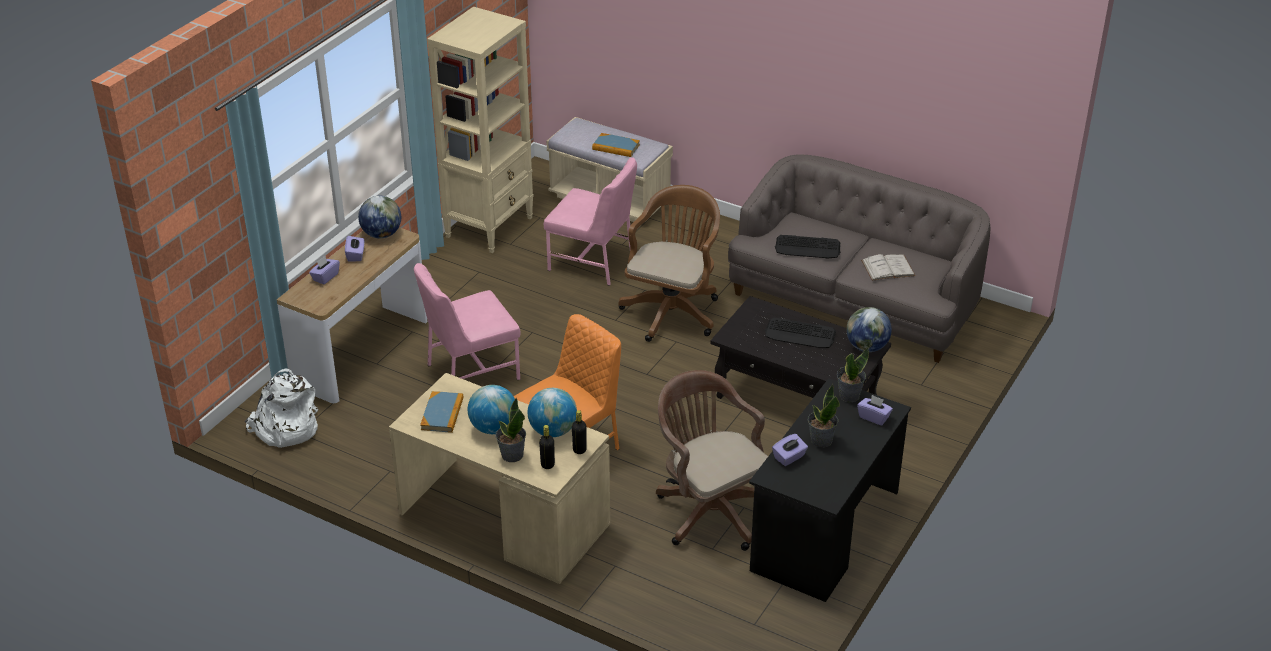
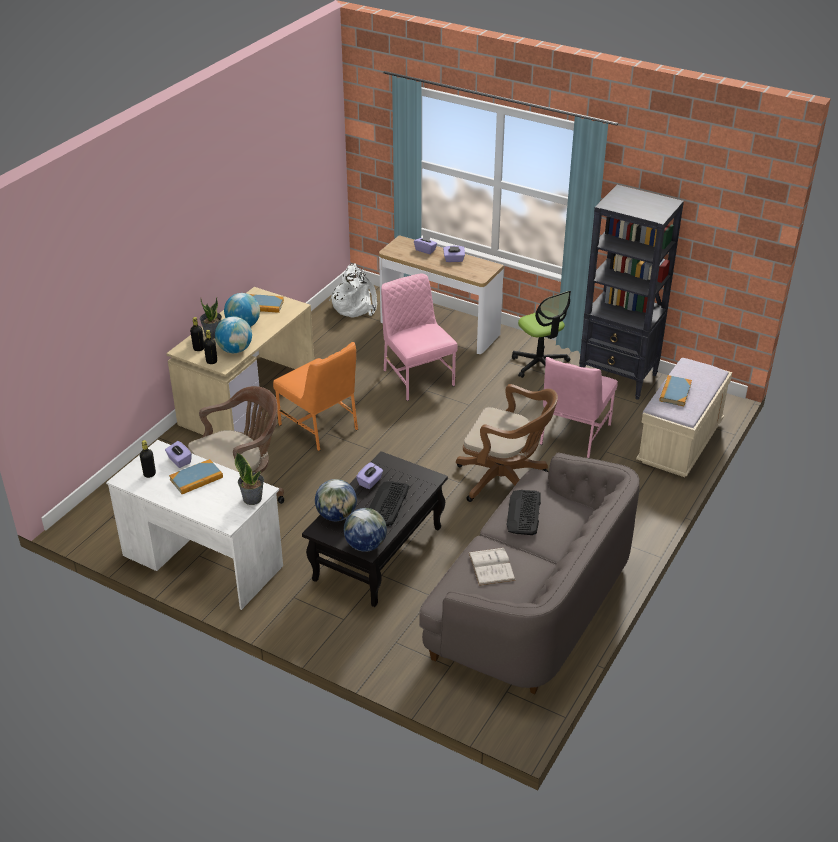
camera: 90 degrees right, 0 degrees up
(381, 234) = (482, 268): globe -> globe (336, 516)
(456, 278) = (540, 365): none -> office chair
(490, 227) = (618, 378): beige bookcase -> black bookcase
(817, 479) = (149, 474): none -> black bottle
(821, 440) = (196, 479): potted plant -> book
(824, 531) = (202, 561): black desk -> white desk
(874, 417) = (220, 511): purple tissue box -> purple tissue box (370, 482)

